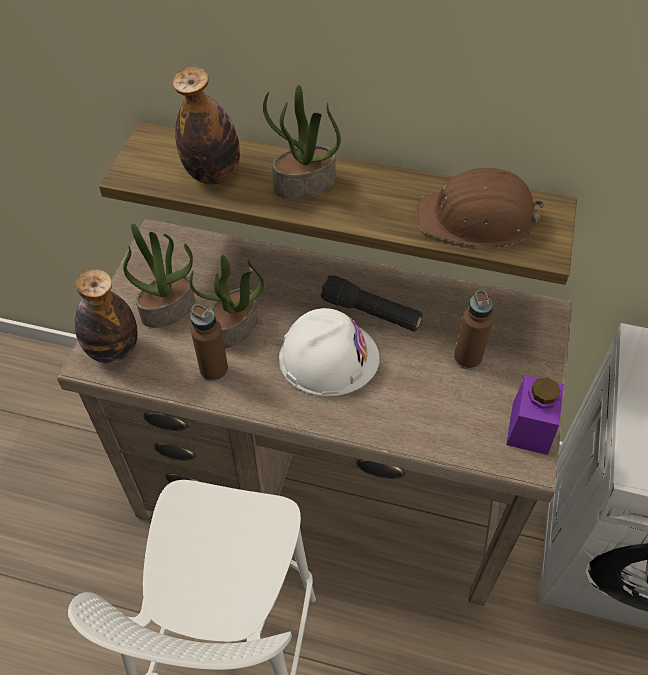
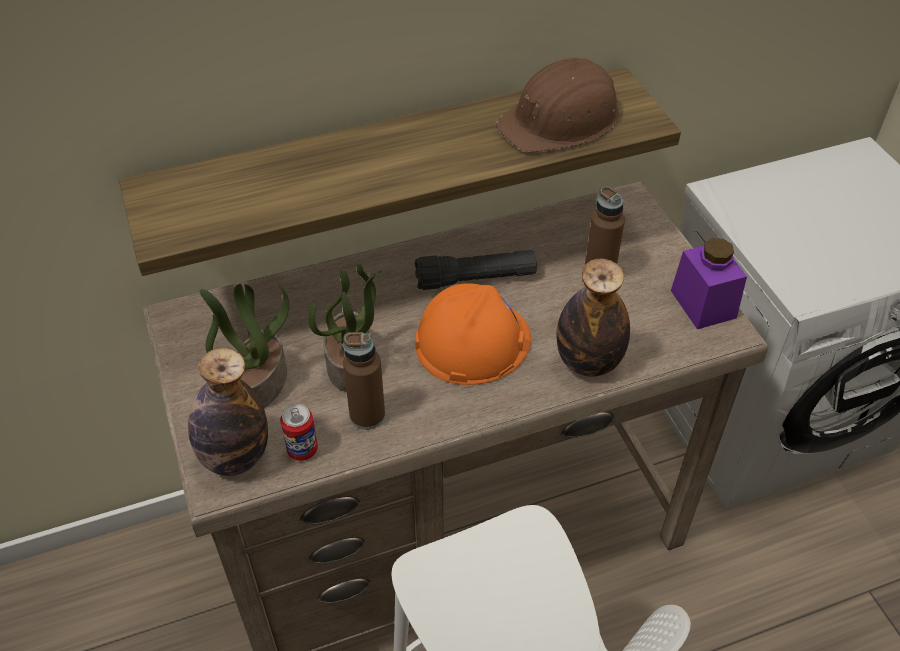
camera: 35 degrees left, 5 degrees down
(155, 369) = (302, 450): none -> can
(213, 174) = (261, 193): bottle -> bottle (588, 362)
(304, 185) = (369, 162): potted plant -> none
(328, 357) = (472, 340): white hard hat -> orange hard hat

